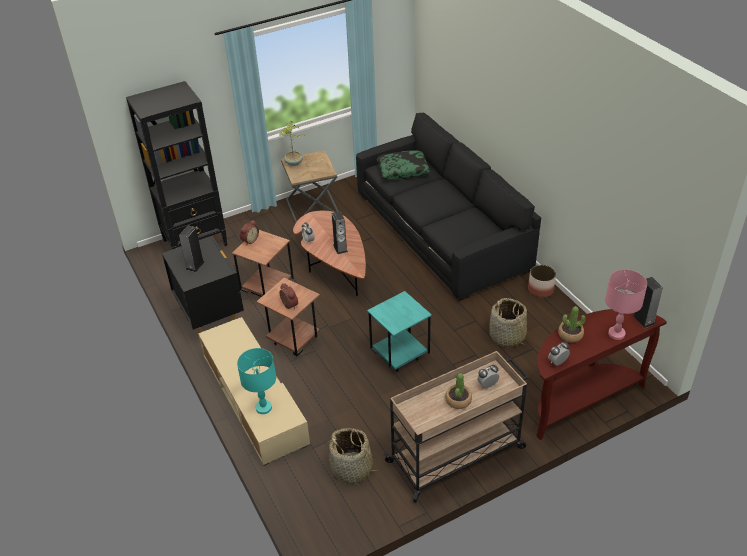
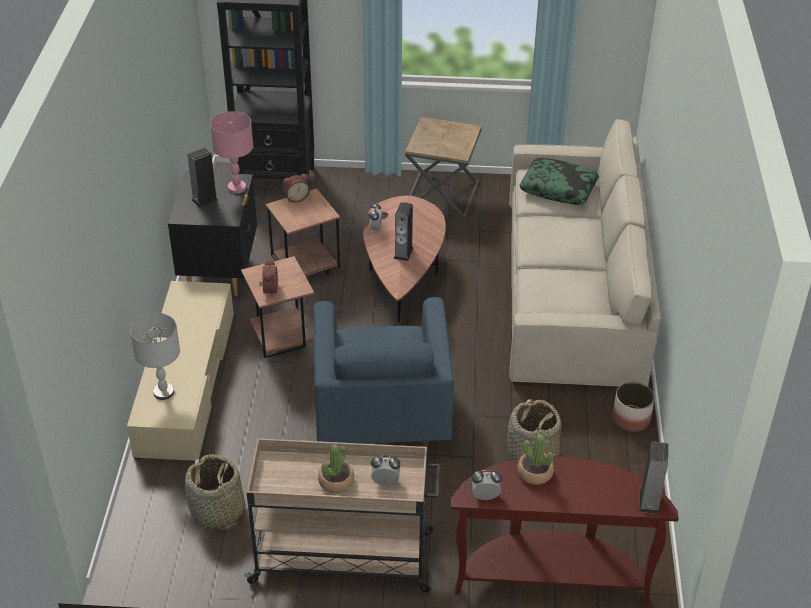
camera: 30 degrees right, 0 degrees up
(263, 408) = (163, 393): turquoise table lamp -> grey table lamp
(294, 163) = (430, 127): potted plant -> none
(400, 358) = (381, 417): turquoise side table -> blue armchair
(441, 231) = (572, 289): black sofa -> beige sofa
(616, 333) = (595, 500): pink table lamp -> pink table lamp (237, 188)

